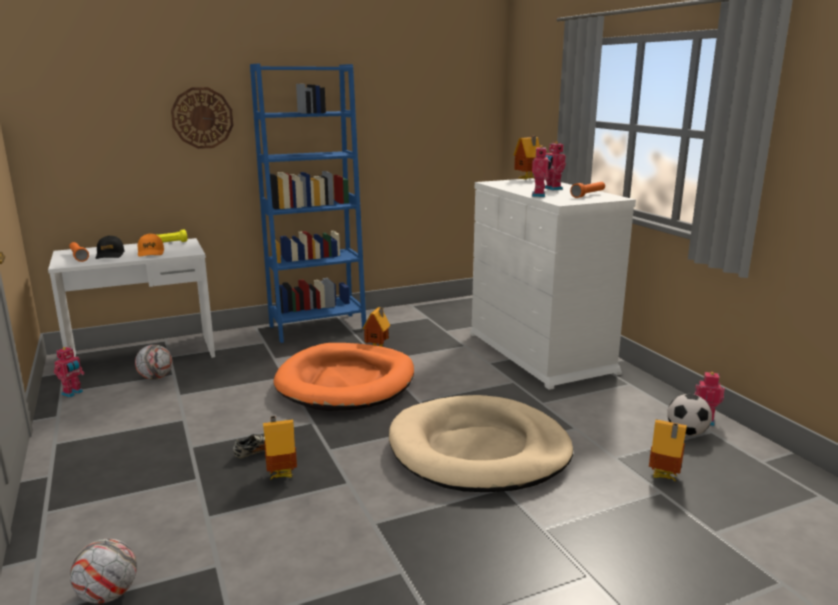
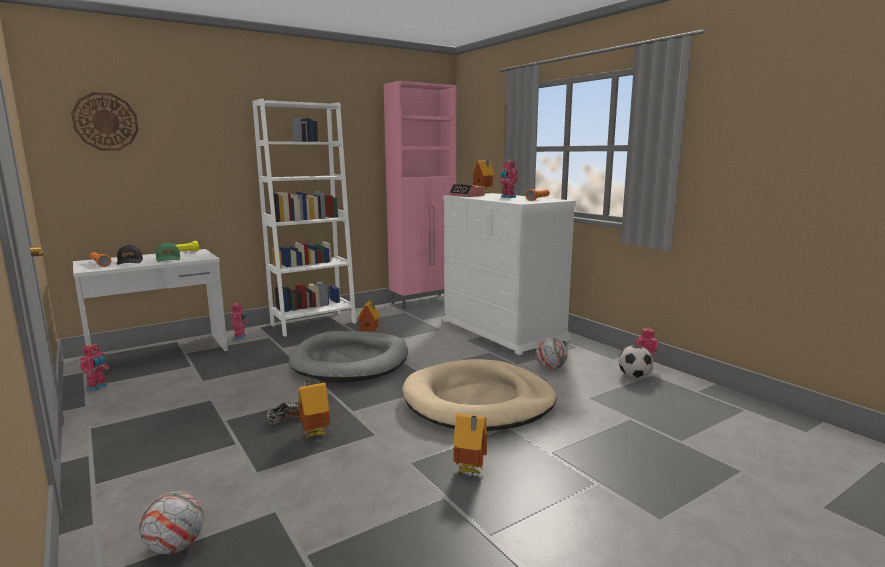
camera: 10 degrees left, 5 degrees down
(151, 252) = (168, 259): orange cap -> green cap
(156, 377) = (176, 369): football -> football (550, 368)
(202, 118) = (211, 145): wall clock -> wall clock (105, 122)
(317, 327) = (313, 324): blue bookcase -> white bookcase
(346, 382) = (351, 361): orange dog bed -> grey dog bed
(454, 304) = (423, 301): none -> pink cabinet
(503, 183) = (466, 195): none -> alarm clock
(539, 195) = (501, 200): toy robot -> toy robot (240, 337)
(664, 477) = (629, 408): toy house -> toy house (470, 471)

